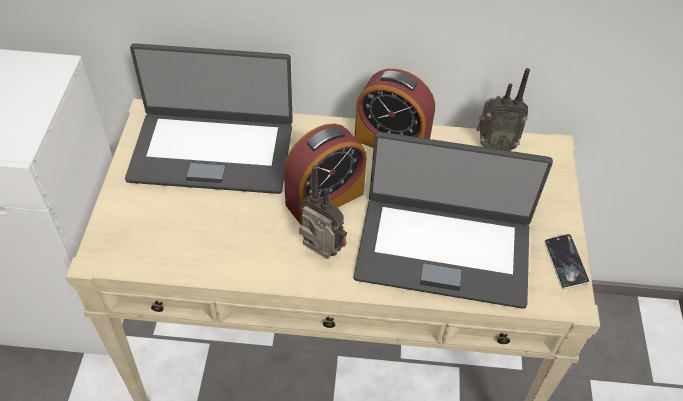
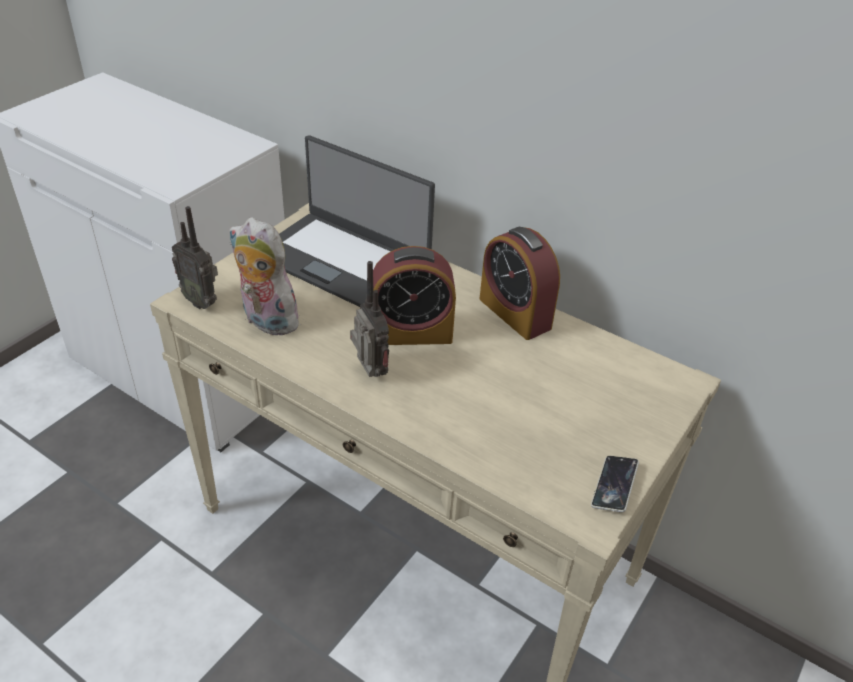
camera: 30 degrees right, 10 degrees down
(192, 244) = (266, 321): none -> plush toy
(443, 249) = (491, 419): laptop -> none
(494, 145) = (621, 355): radio -> radio (202, 301)

